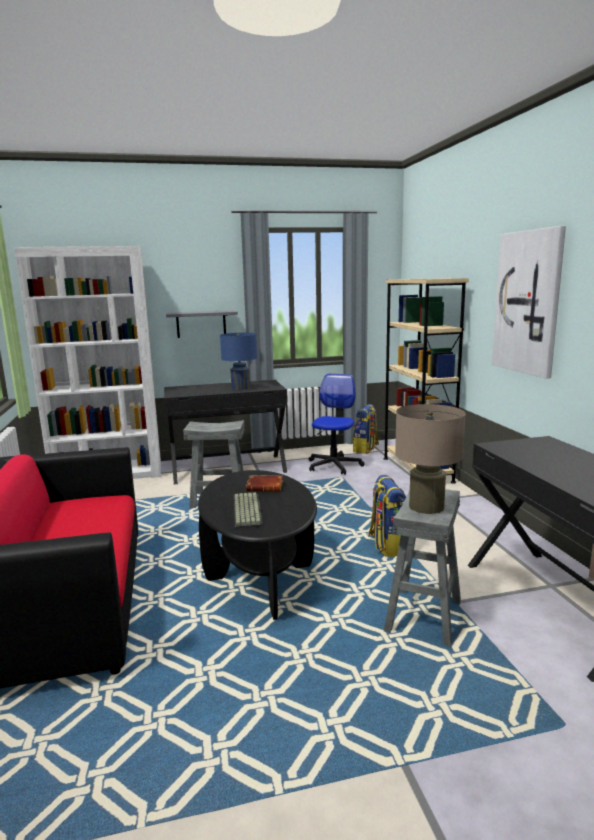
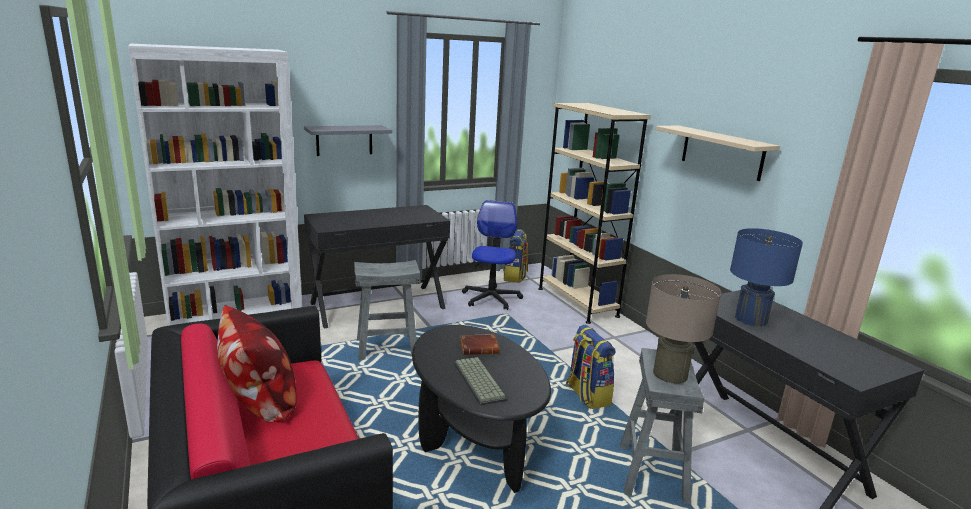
camera: 15 degrees left, 5 degrees up
(59, 520) = (259, 402): none -> pillow
(240, 388) = (397, 218): blue table lamp -> blue table lamp (751, 319)
(528, 302) = (721, 152): picture -> beige shelf

